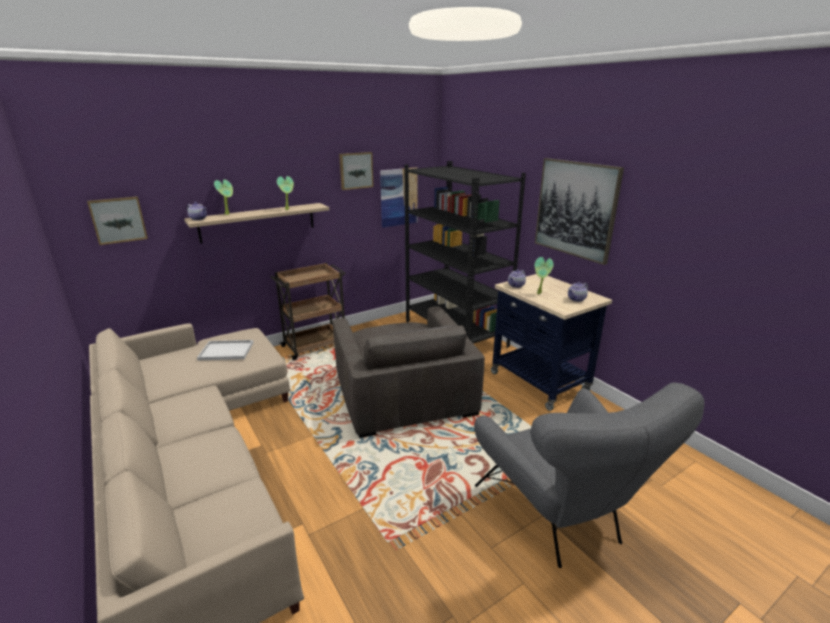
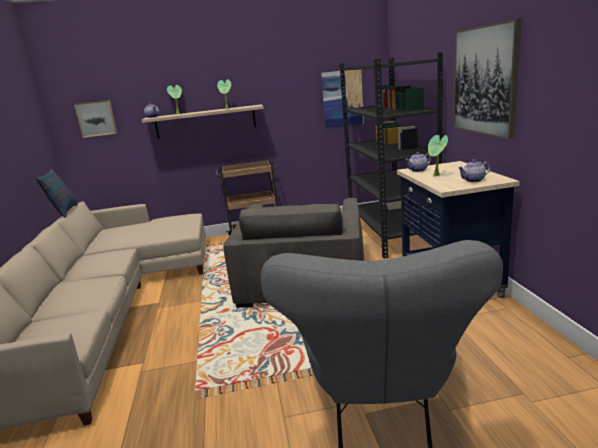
camera: 25 degrees right, 5 degrees down
(101, 349) = (64, 212): none -> blue pillow
(227, 351) = (161, 225): white tray -> none
(355, 170) = (295, 73): picture -> none

